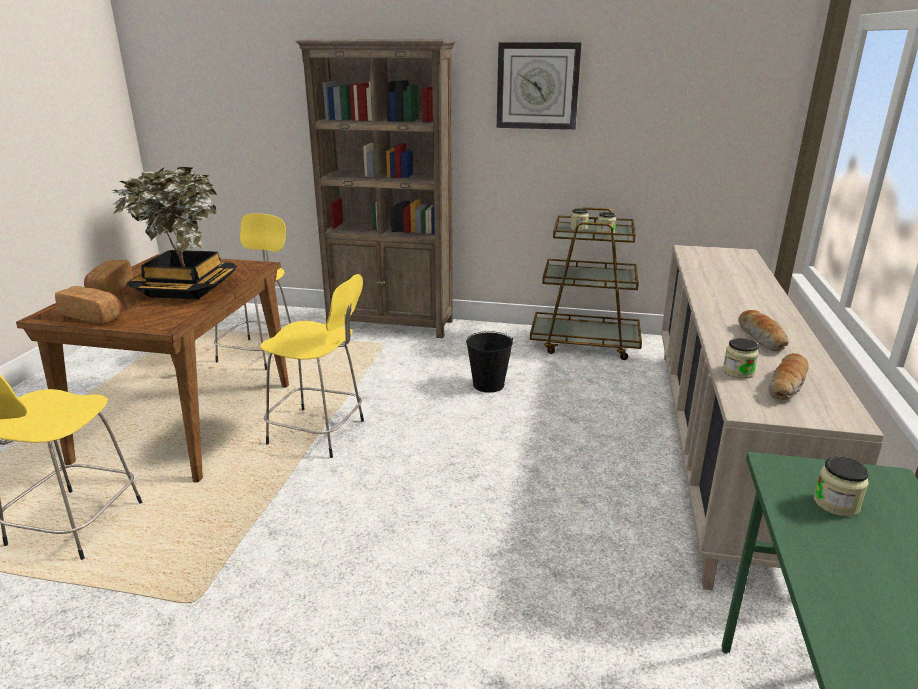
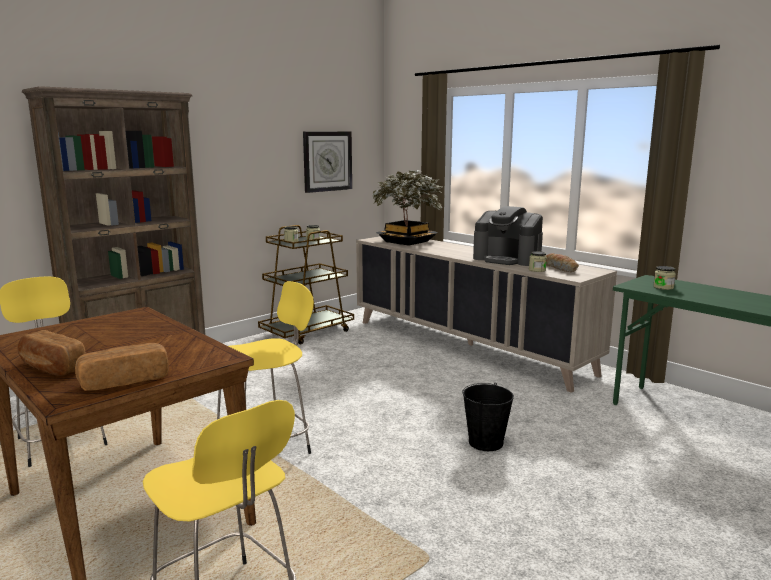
camera: 55 degrees left, 10 degrees down
(186, 289) = (137, 340): potted plant -> potted plant (406, 241)
(488, 385) = (306, 373): black bucket -> black bucket (486, 442)
(537, 86) = (235, 135): wall clock -> wall clock (327, 161)
(762, 338) = (507, 259): bread -> coffee machine

